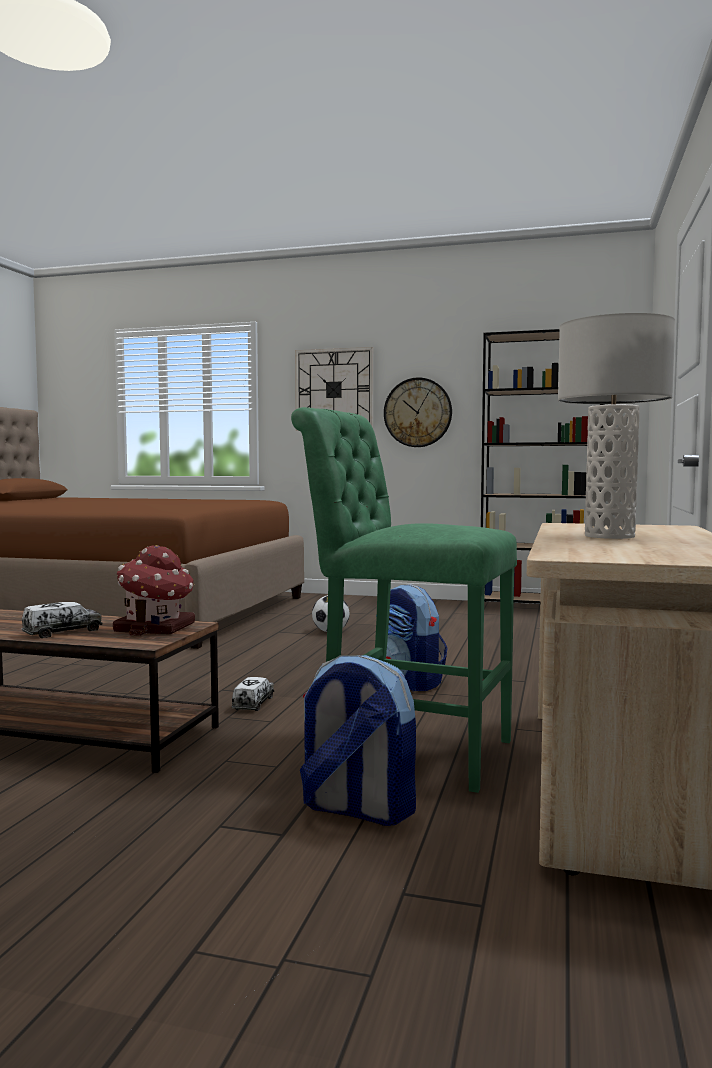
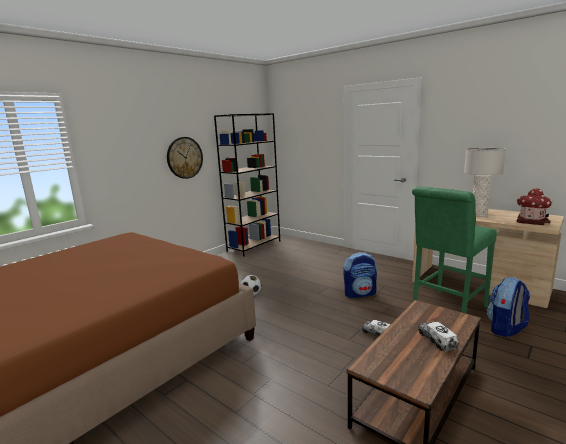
camera: 65 degrees left, 10 degrees up
(156, 628) = (428, 314): toy house -> toy house (531, 221)
(334, 390) = (133, 146): wall clock -> none

